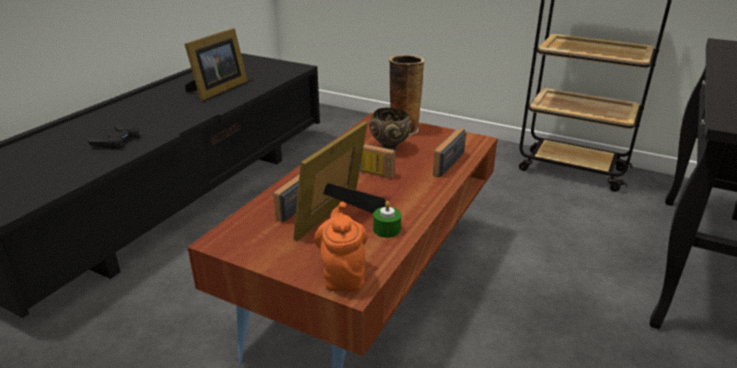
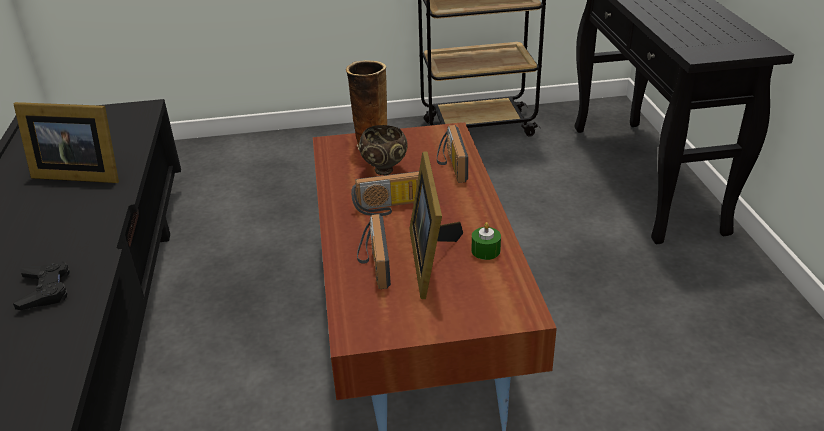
camera: 35 degrees left, 5 degrees up
(217, 90) = (78, 173): picture frame -> picture frame turned 105 degrees clockwise
(343, 275) = (504, 307): orange teapot -> none

